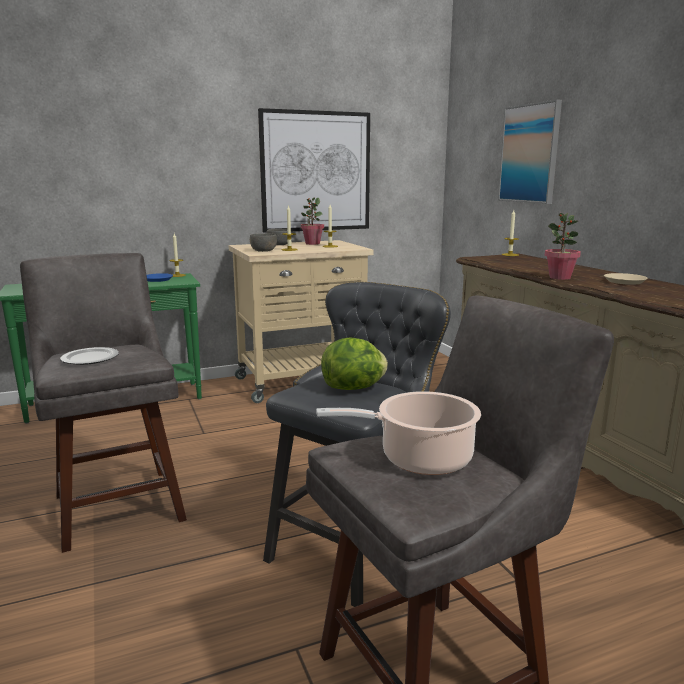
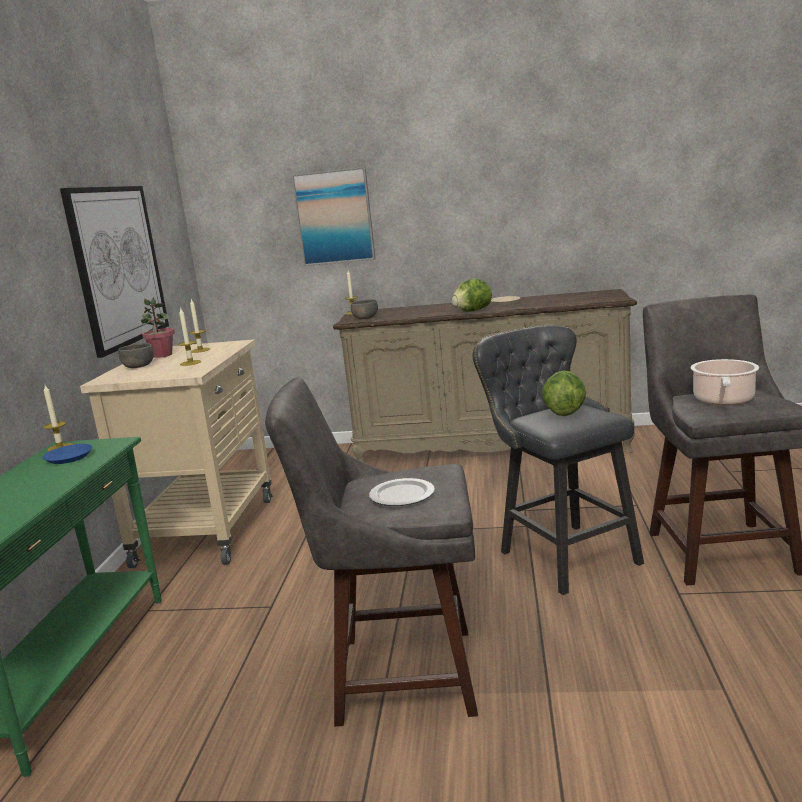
camera: 60 degrees left, 0 degrees up
(263, 251) = (176, 371): grey bowl -> grey bowl (365, 318)
(559, 277) = (472, 311): potted plant -> lettuce

